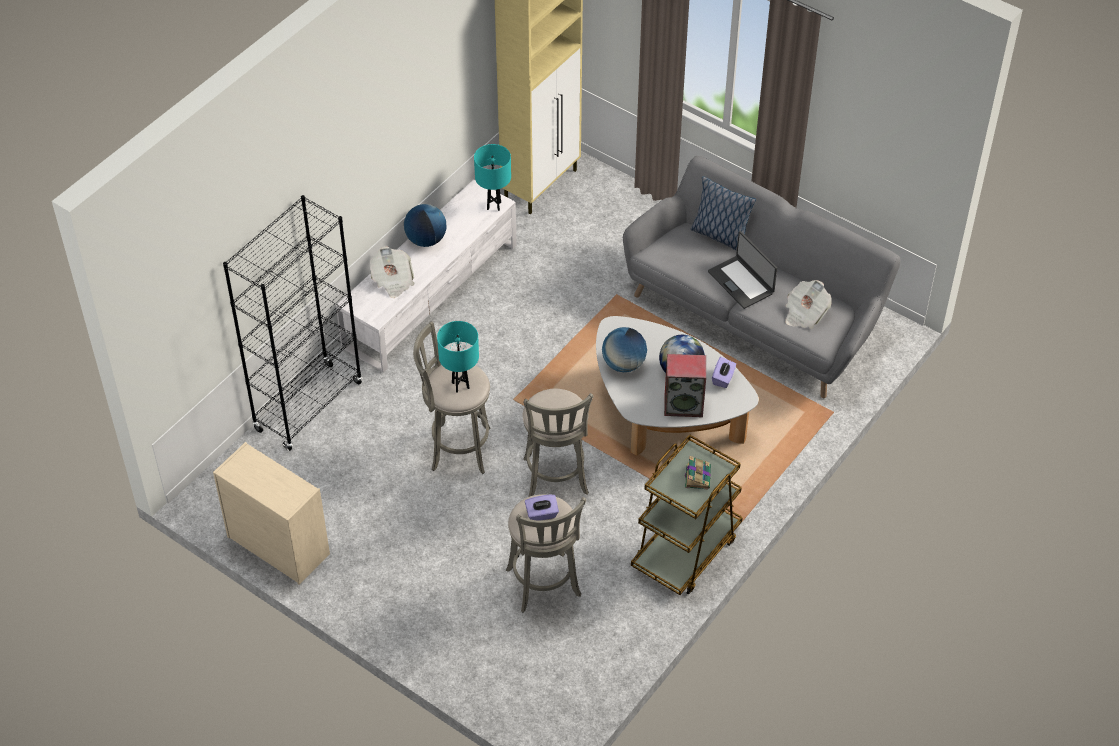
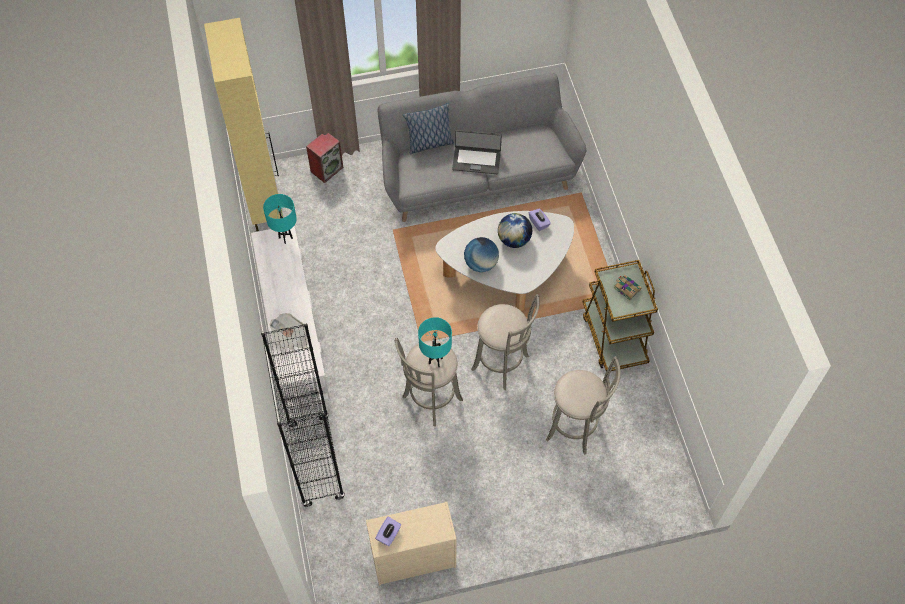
camera: 50 degrees left, 10 degrees up
(426, 240) = (275, 295): globe -> none
(542, 514) = (578, 389): purple tissue box -> purple tissue box (389, 535)
(684, 404) = (540, 256): speaker -> speaker (327, 169)
(805, 313) = (529, 149): newspaper -> none

